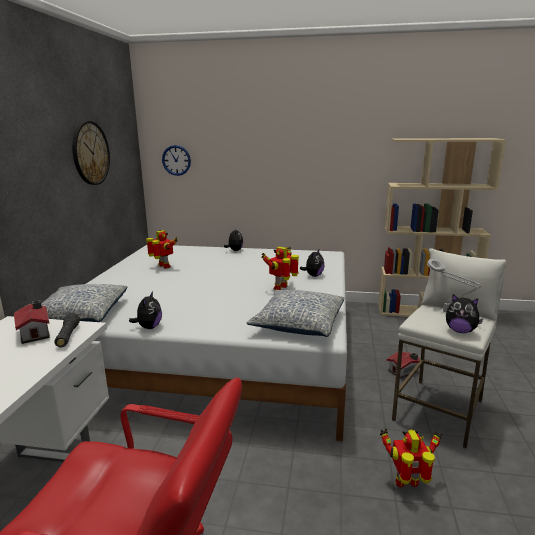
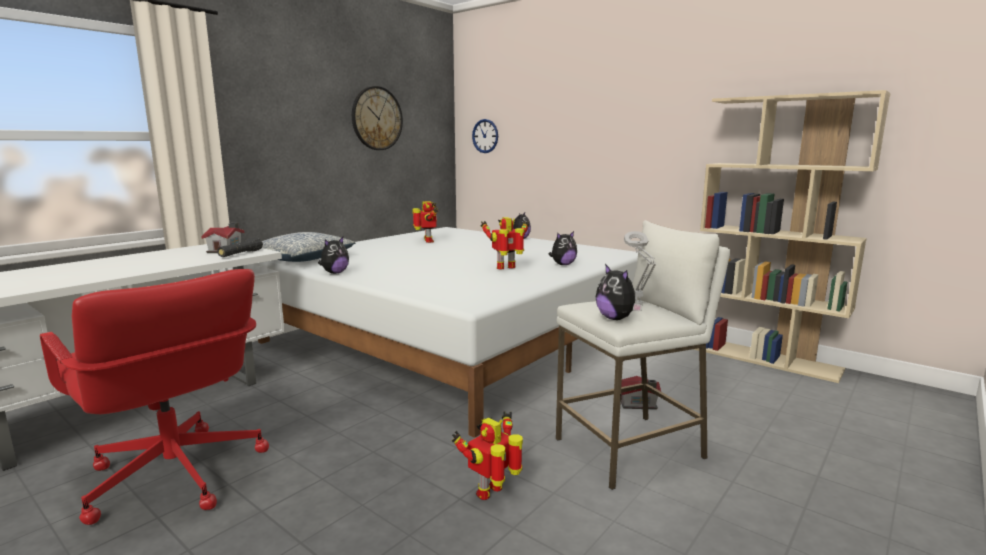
camera: 30 degrees right, 5 degrees down
(298, 323) = (466, 291): pillow -> none
(408, 484) = (492, 492): toy robot -> toy robot turned 75 degrees counterclockwise

